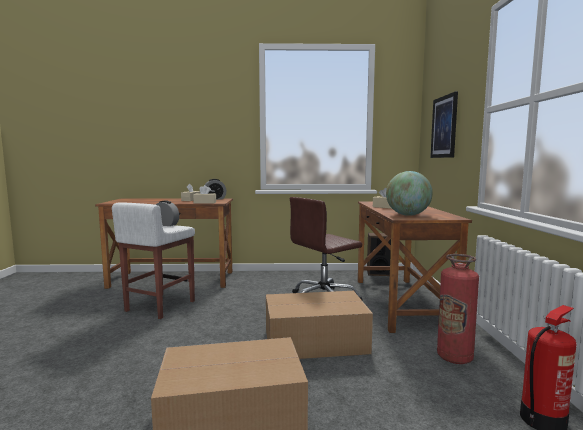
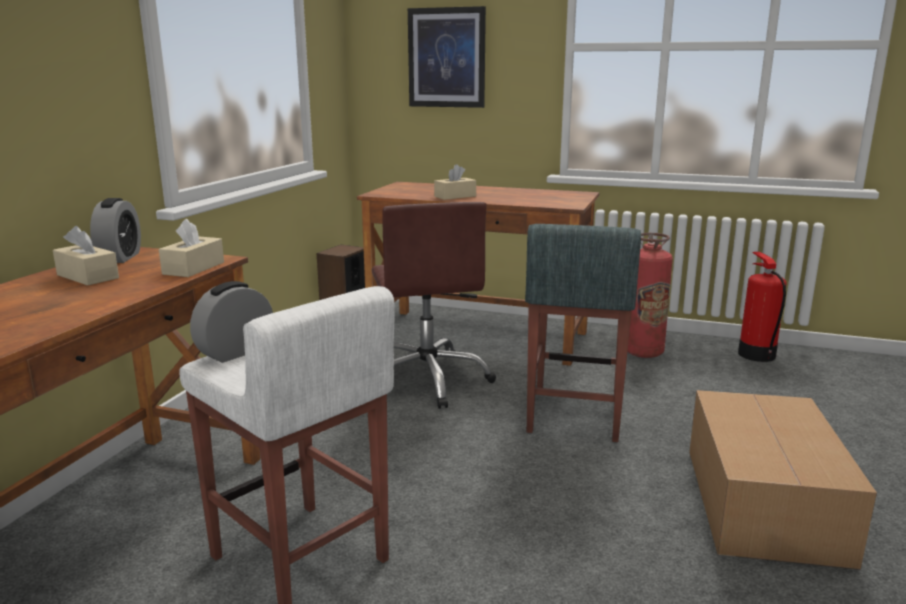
camera: 70 degrees left, 10 degrees up
(313, 341) = (574, 415): cardboard box -> grey stool
(407, 215) = (547, 200): globe -> none

